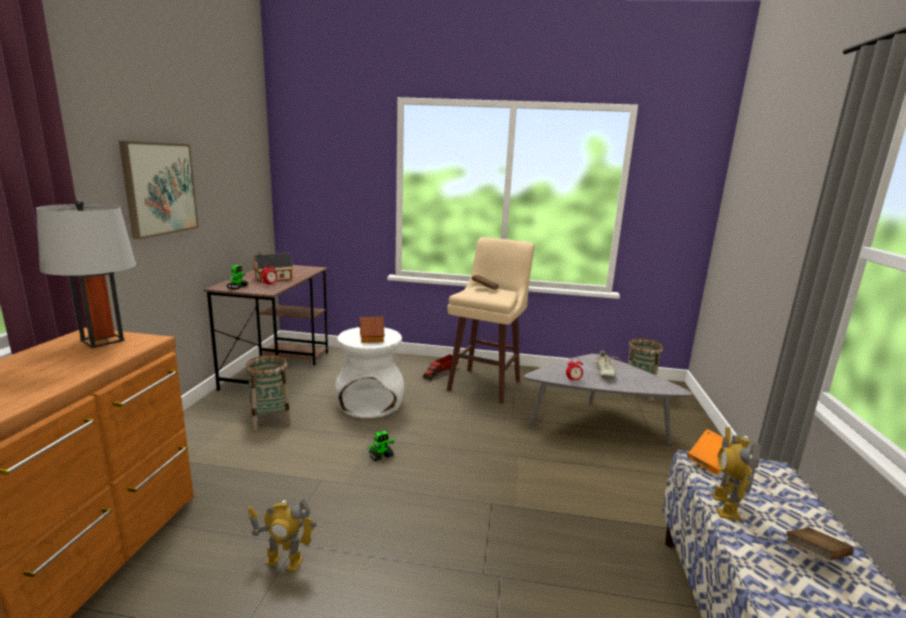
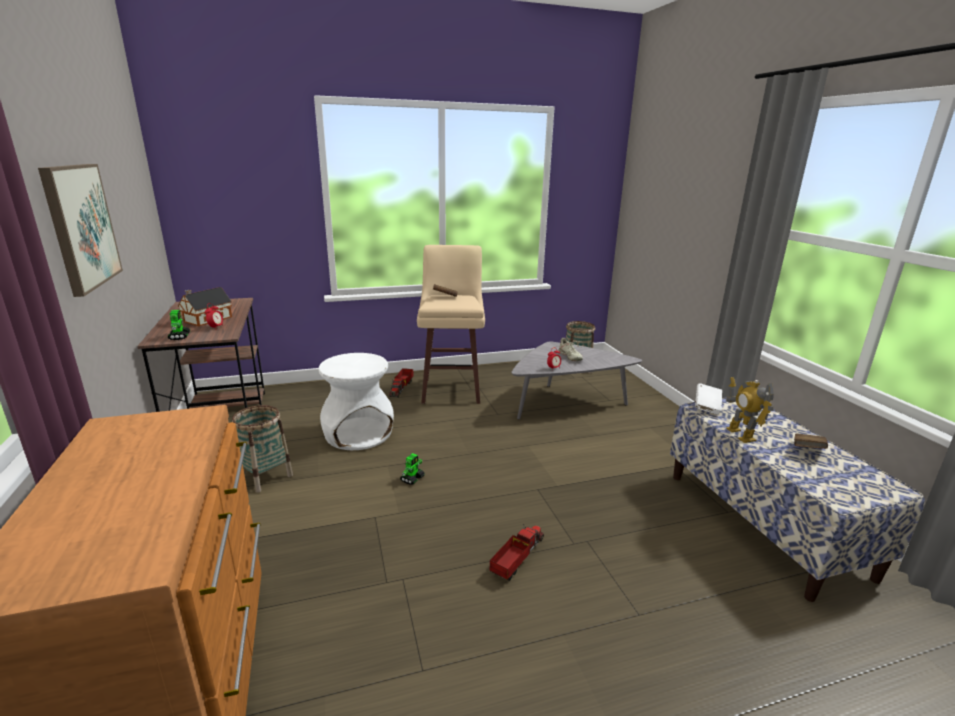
camera: 25 degrees left, 5 degrees up
(102, 340) = (145, 427): grey table lamp -> none
(284, 562) = (406, 597): toy robot -> none
(371, 338) = (356, 366): toy house -> none
(412, 566) = (517, 558): none -> toy truck
(709, 461) = (707, 406): orange book -> white book

